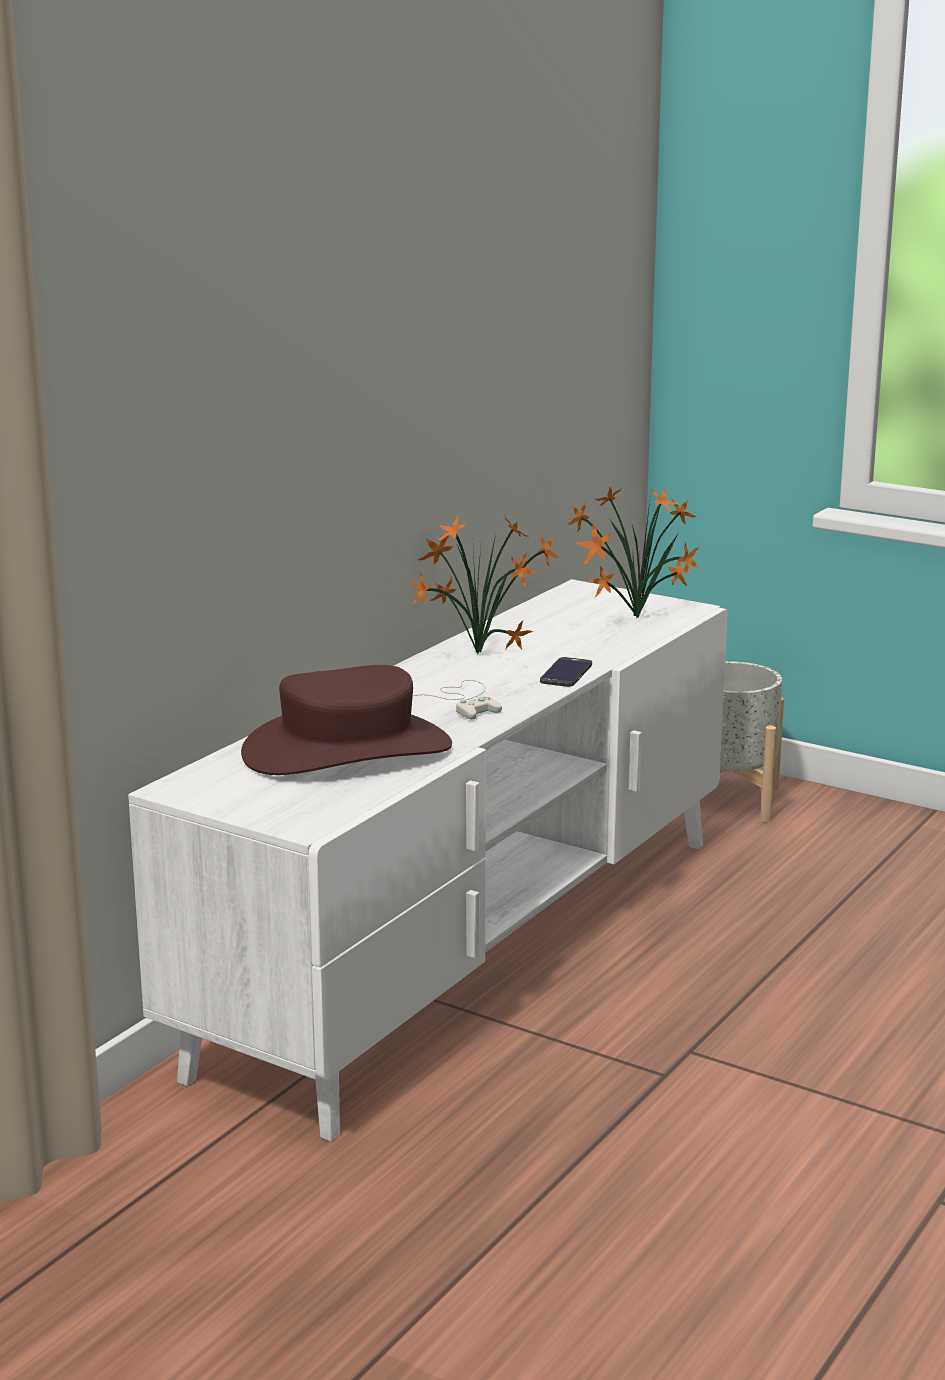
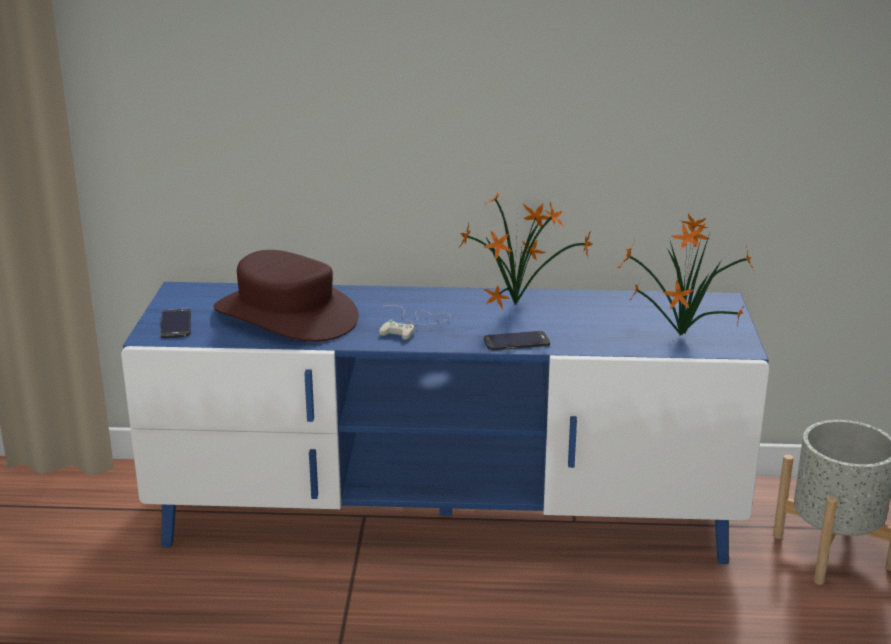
camera: 60 degrees right, 5 degrees up
(287, 807) = (176, 324): none -> phone
(471, 949) = (445, 516): white tv stand -> blue tv stand

